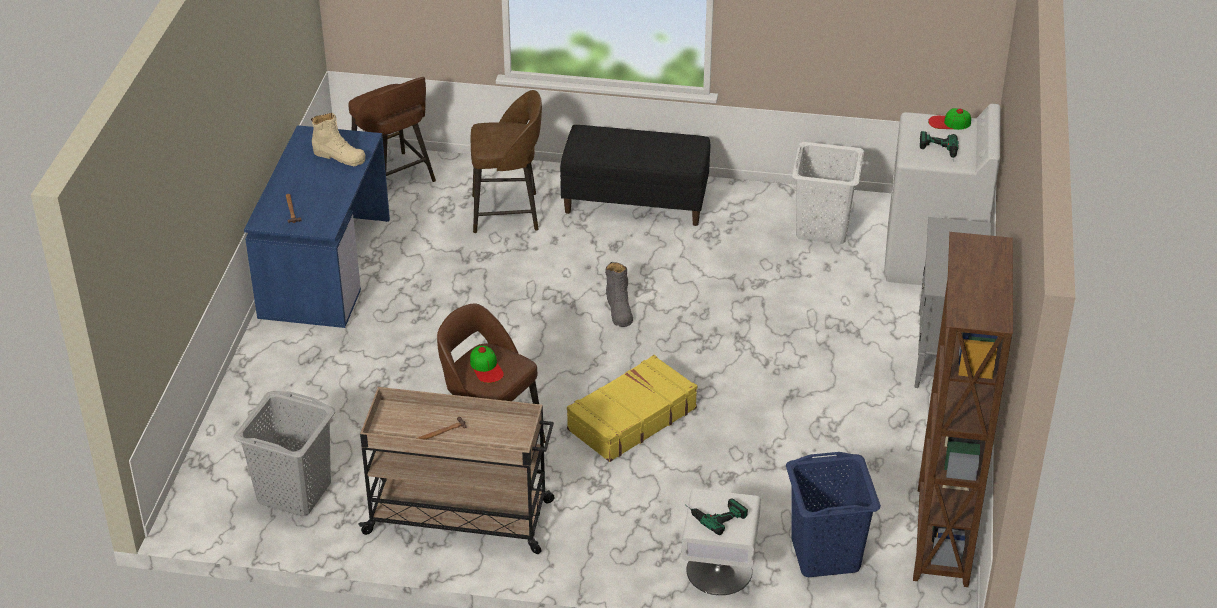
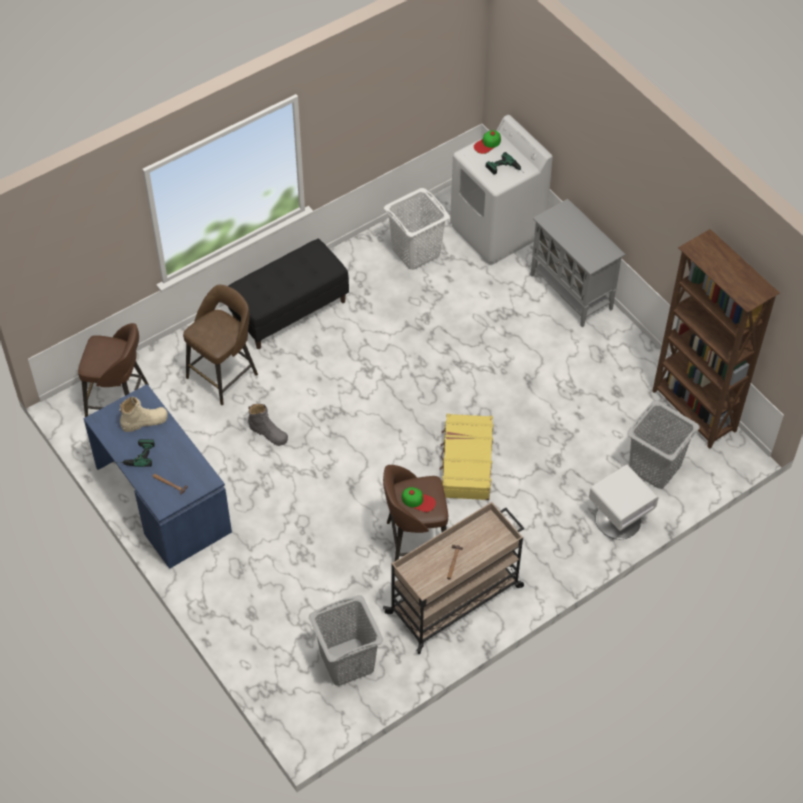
camera: 45 degrees left, 15 degrees up
(619, 309) = (372, 395): grey boot -> grey boot (268, 433)
(714, 513) = (619, 493): power drill -> power drill (135, 455)
(826, 554) = (654, 467): blue laundry basket -> grey laundry basket

